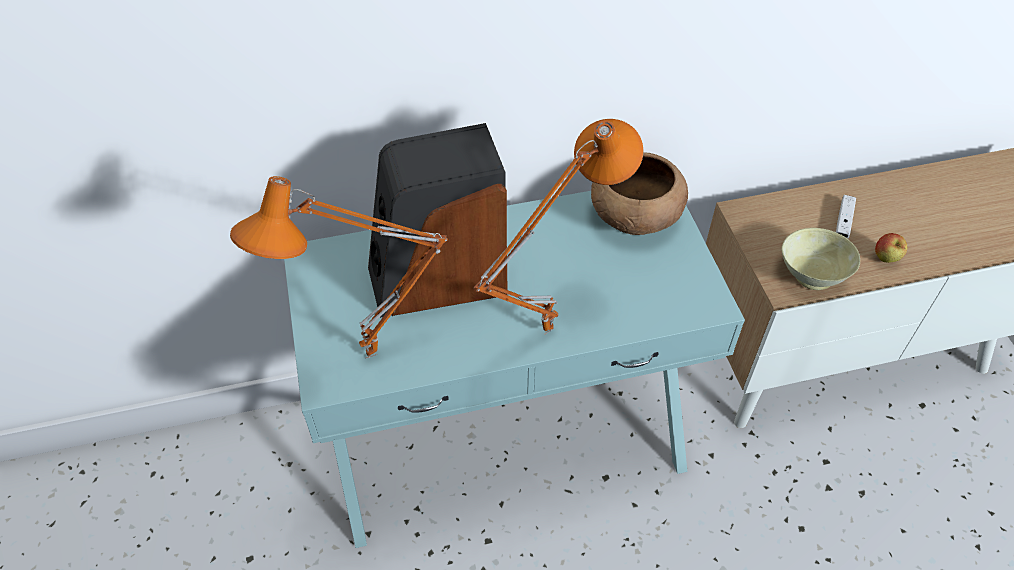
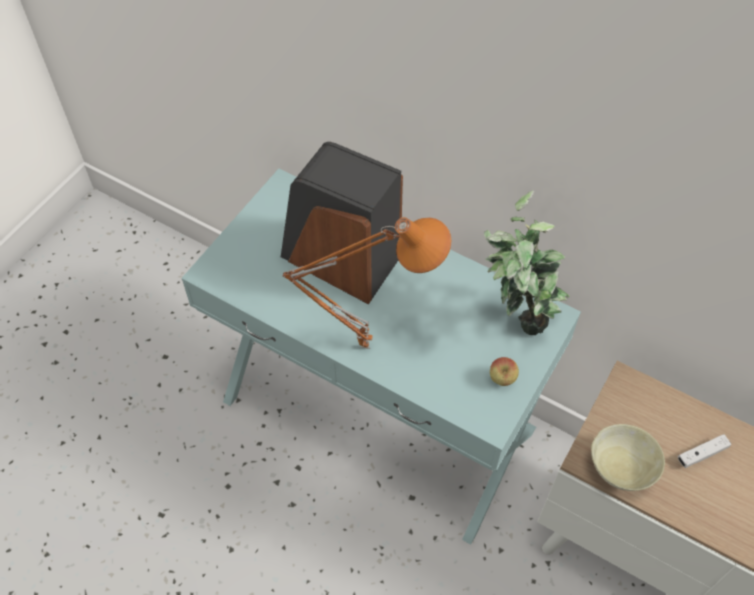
camera: 45 degrees right, 5 degrees up
(373, 360) = (247, 280): orange table lamp -> none
(634, 216) = (516, 318): brown bowl -> potted plant
(885, 258) = (699, 508): apple -> apple (502, 379)

